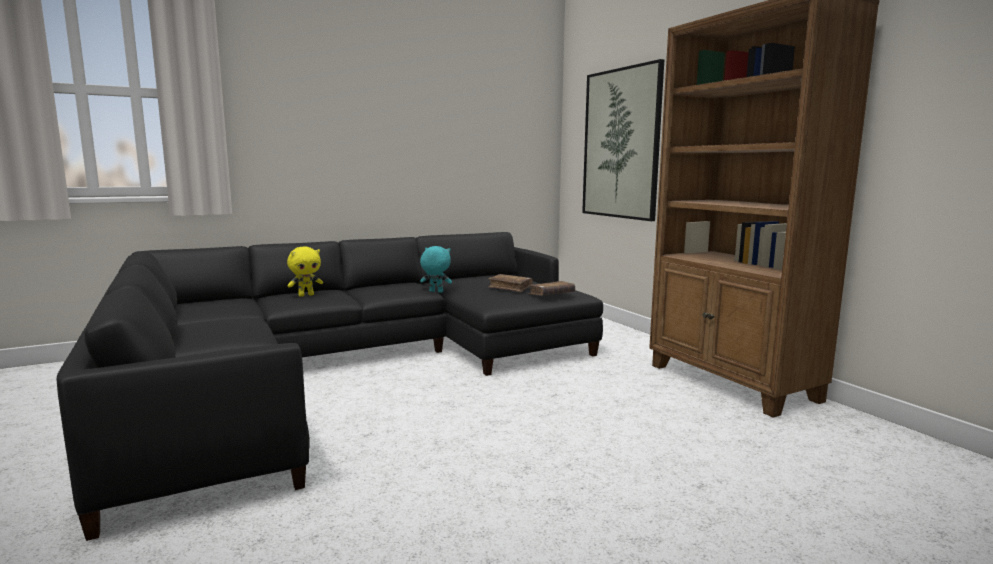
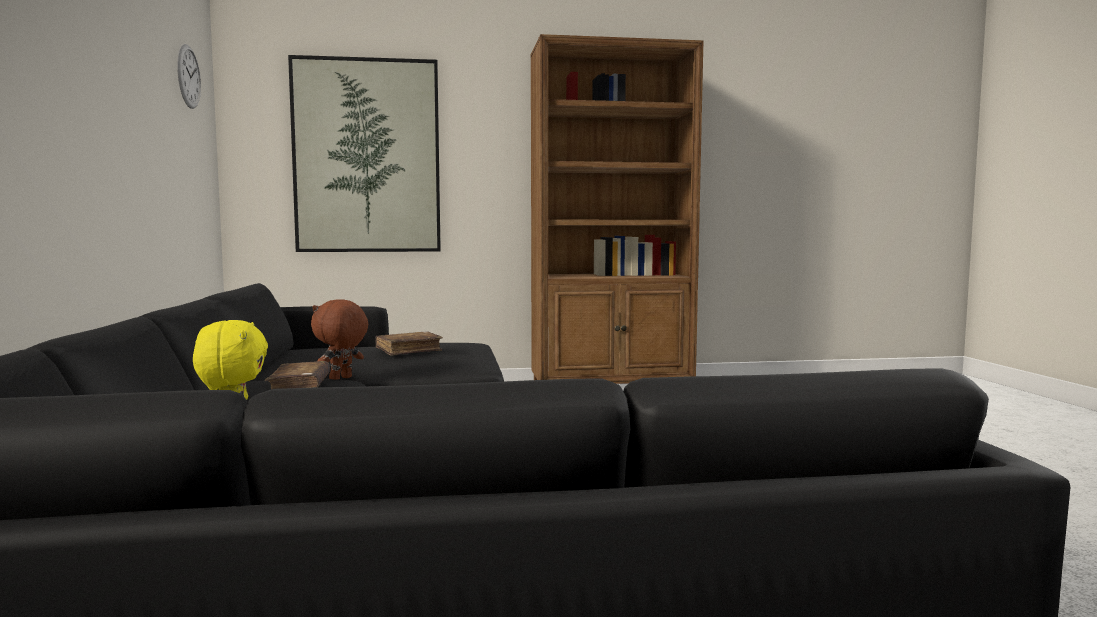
camera: 70 degrees left, 5 degrees down
(435, 292) = (341, 379): turquoise plush toy -> brown plush toy
(517, 104) = (188, 76): none -> wall clock
(551, 294) = (463, 346): brown book -> brown book (299, 388)

